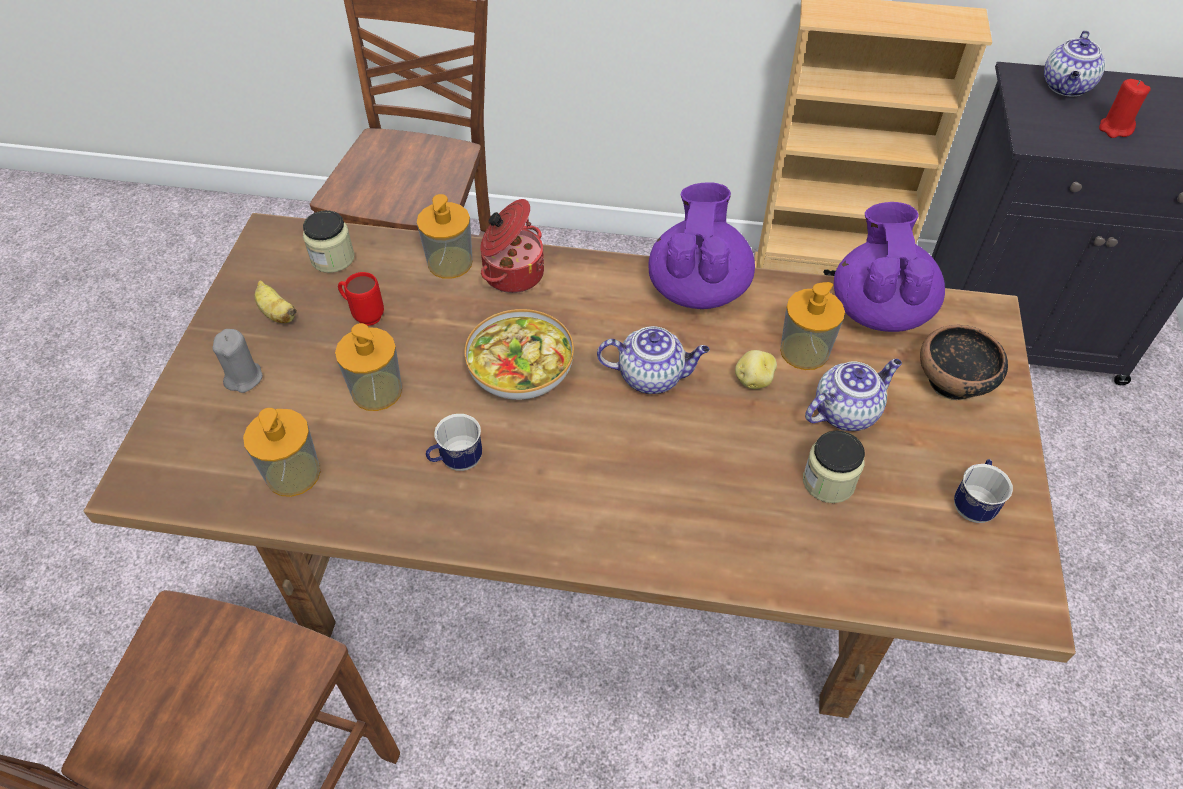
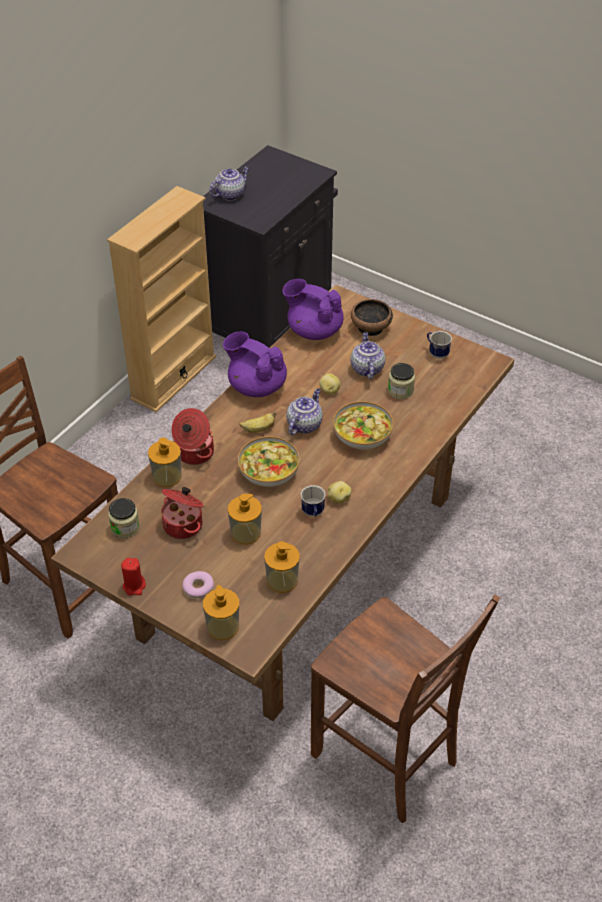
camera: 65 degrees left, 5 degrees down
(244, 378) = (198, 588): grey candle -> donut
(277, 313) = (155, 563): banana -> banana (258, 429)
(364, 315) = (184, 524): red mug -> cooking pot
(508, 484) = (338, 498): none -> potato
(676, 464) = (362, 435): none -> bowl
(804, 351) = (323, 366): soap dispenser -> soap dispenser (223, 627)
(1066, 87) = (230, 194): teapot -> teapot turned 90 degrees counterclockwise
(1115, 129) = (271, 196): red candle -> red candle (134, 586)

